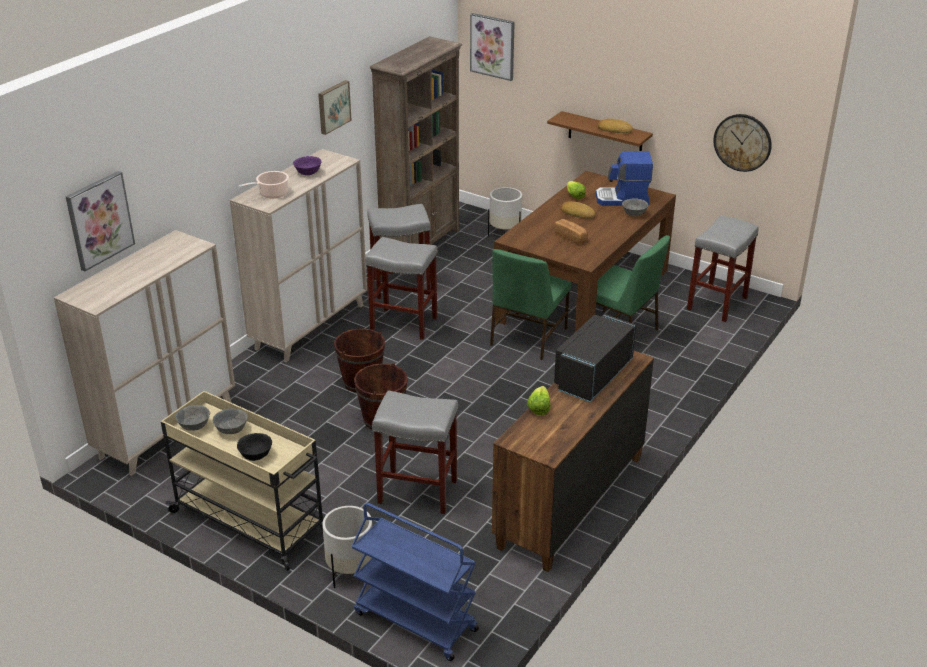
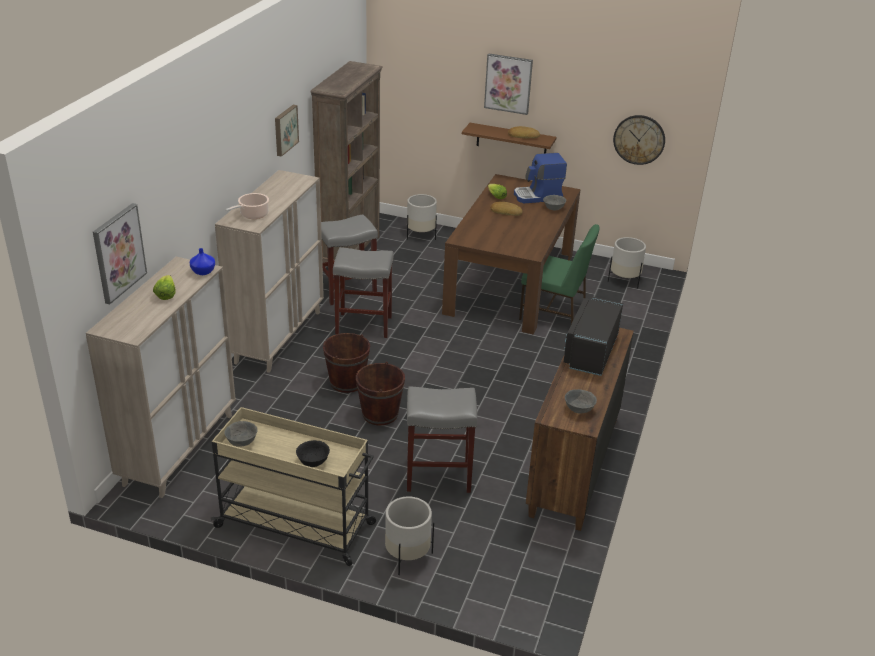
camera: 15 degrees left, 0 degrees up
(194, 247) = (203, 271): none -> blue vase
(231, 430) = (279, 440): grey bowl -> grey bowl (579, 409)
(308, 173) = (277, 193): purple bowl -> none
(414, 621) = (483, 594): blue cart -> none
(492, 46) = (402, 67): picture -> picture (508, 83)
(527, 337) = (478, 326): green chair -> none
(539, 408) = (559, 386): lettuce -> lettuce (166, 294)
(571, 237) = (510, 233): bread -> none
(717, 304) = (624, 280): grey stool -> white planter

